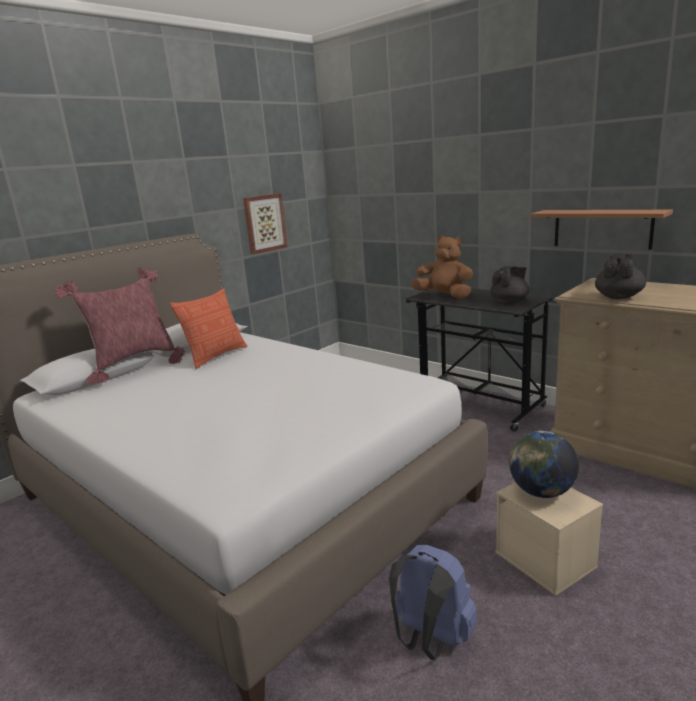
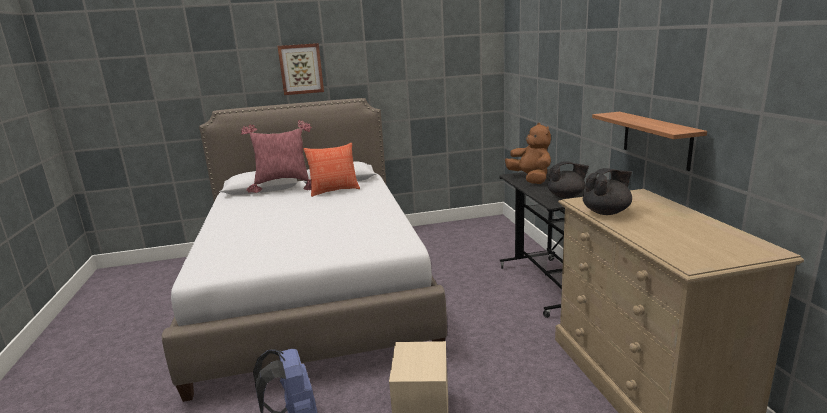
camera: 35 degrees right, 0 degrees up
(264, 223) = (433, 93): picture -> picture (301, 69)
(541, 492) = (420, 355): globe -> none

